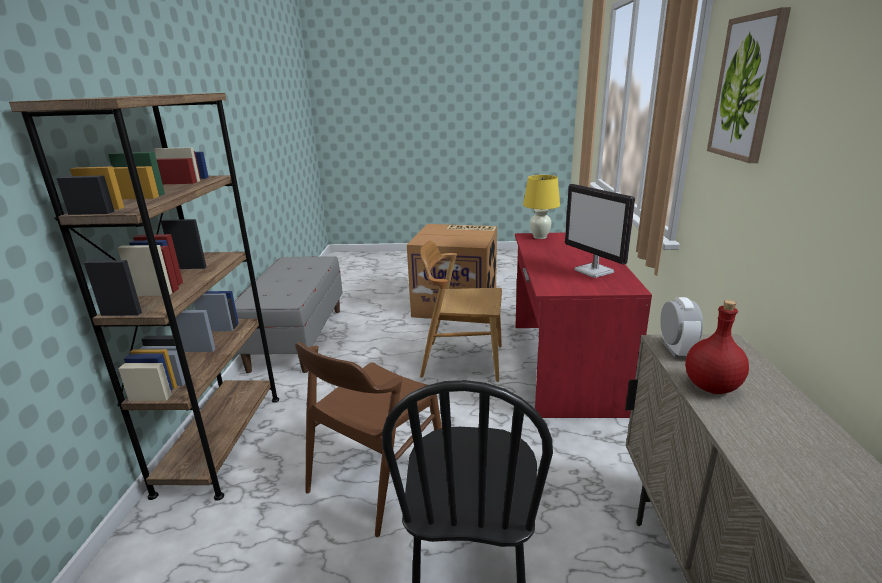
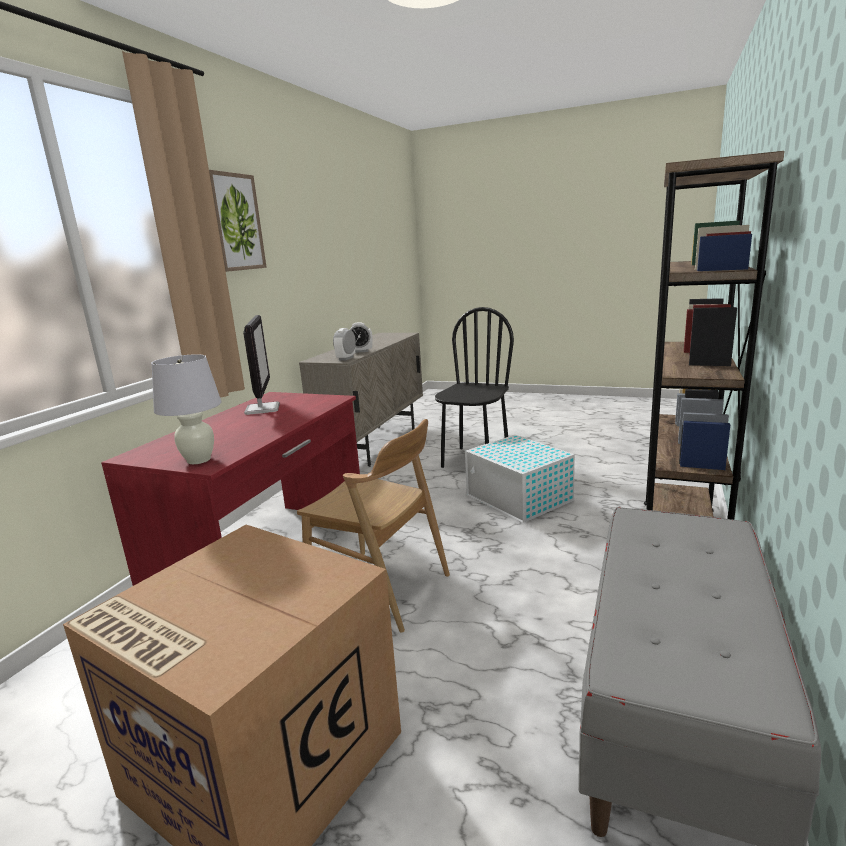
camera: 160 degrees left, 5 degrees down
(376, 479) = (519, 498): brown chair -> white storage box
(539, 237) = (199, 460): yellow table lamp -> white table lamp
(712, 387) = (360, 351): red bottle -> alarm clock

